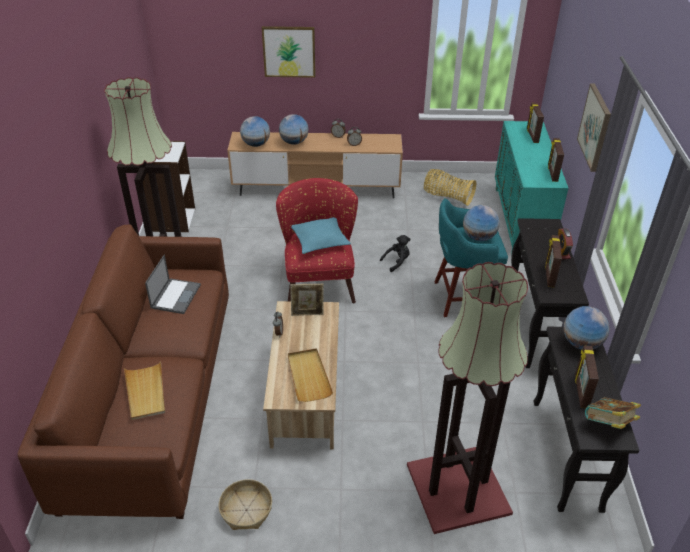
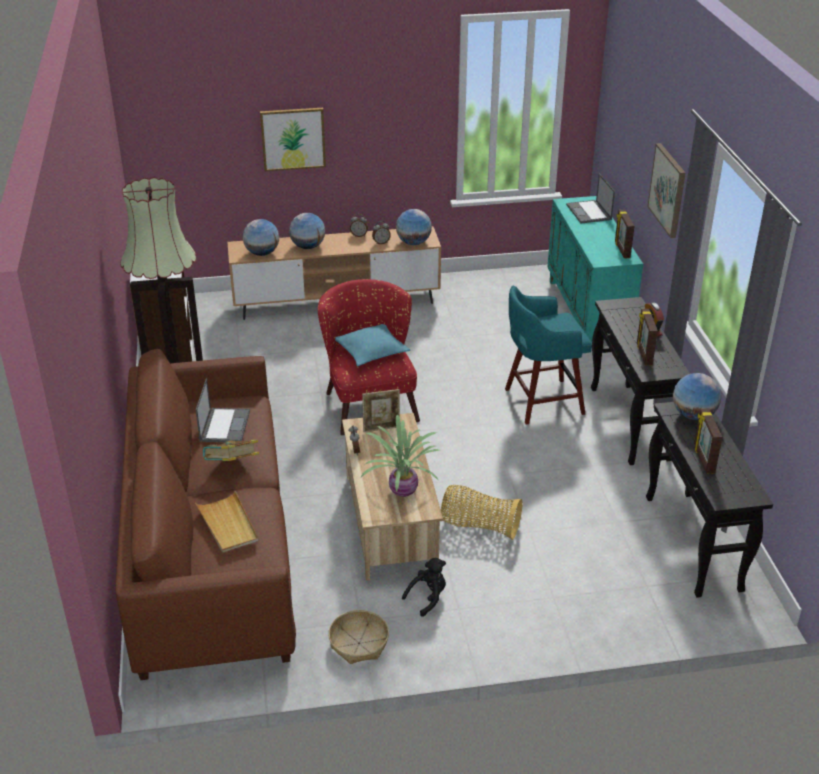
camera: 10 degrees left, 5 degrees down
(308, 376) = (403, 489): beige tray -> potted plant
(397, 262) = (456, 373): black plush toy -> black plush toy (428, 597)
(447, 196) = (495, 296): basket -> basket (479, 526)
(459, 490) = (587, 592): floor lamp -> none
(478, 237) = (555, 326): globe -> globe (413, 243)
(532, 136) = (589, 212): picture frame -> laptop
(608, 425) = (737, 486): book -> book (232, 465)

